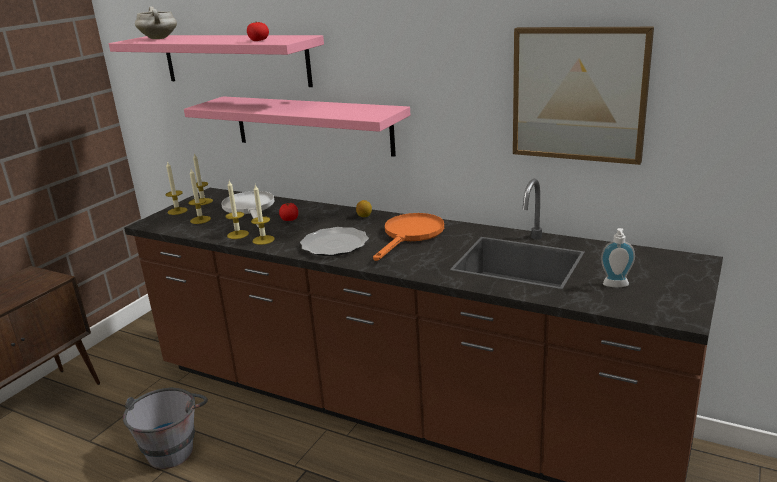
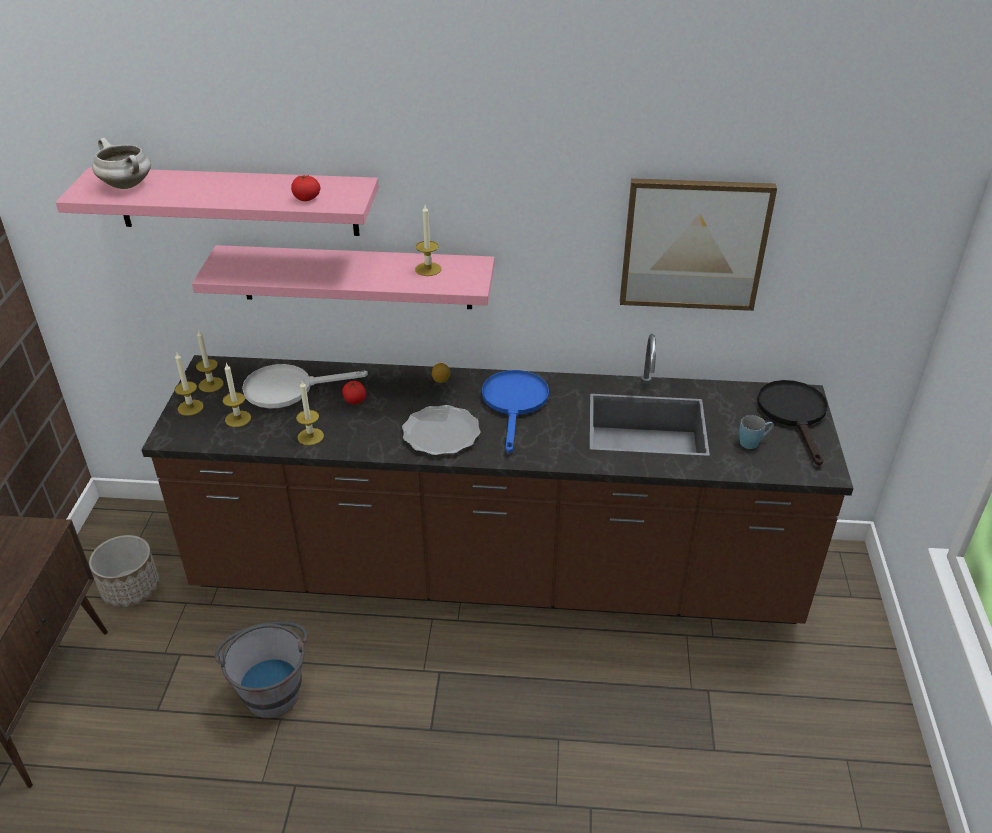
camera: 25 degrees left, 15 degrees up
(135, 361) = (130, 589): none -> planter
(250, 209) = (288, 389): white frying pan -> white frying pan turned 60 degrees counterclockwise
(263, 240) = (350, 440): candle -> candle (428, 269)
(410, 235) = (515, 403): orange frying pan -> blue frying pan
(616, 286) = (753, 442): soap dispenser -> blue mug
(676, 272) = (794, 414): none -> black frying pan

